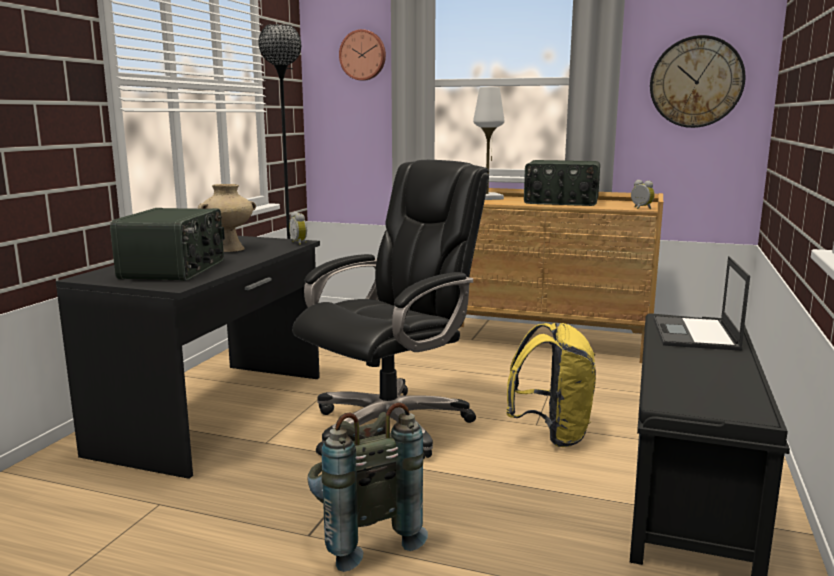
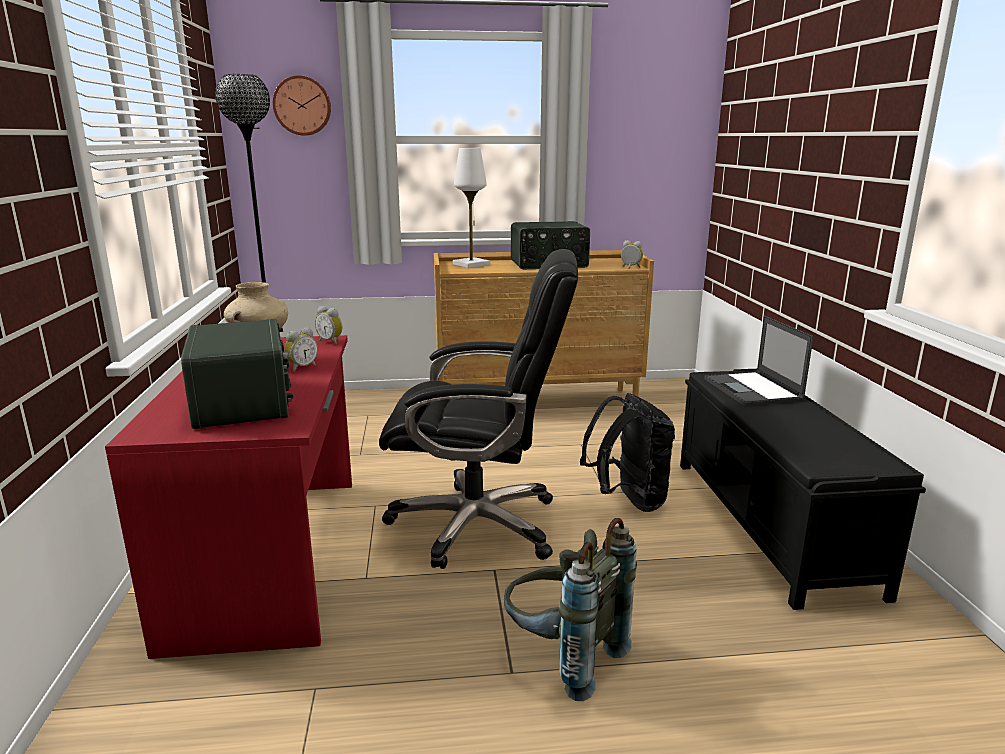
camera: 25 degrees left, 5 degrees up
(217, 412) = (274, 554): black desk -> red desk
(249, 255) = (301, 368): none -> alarm clock
(391, 425) = (478, 525): black office chair -> black office chair turned 75 degrees clockwise
(552, 434) = (628, 500): yellow backpack -> black backpack
(696, 82) = (652, 142): wall clock -> none

